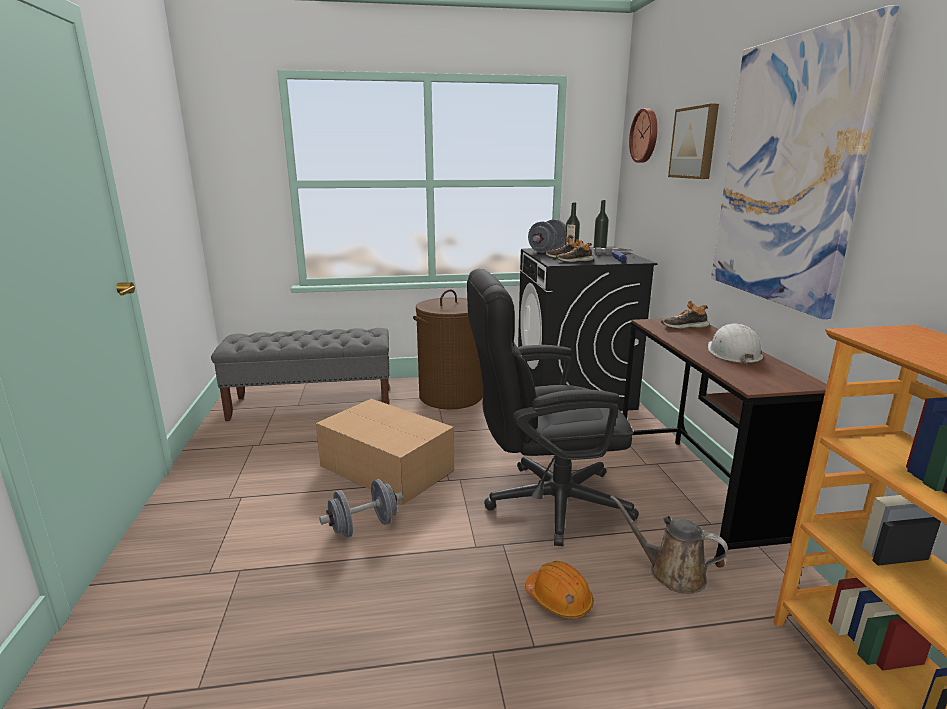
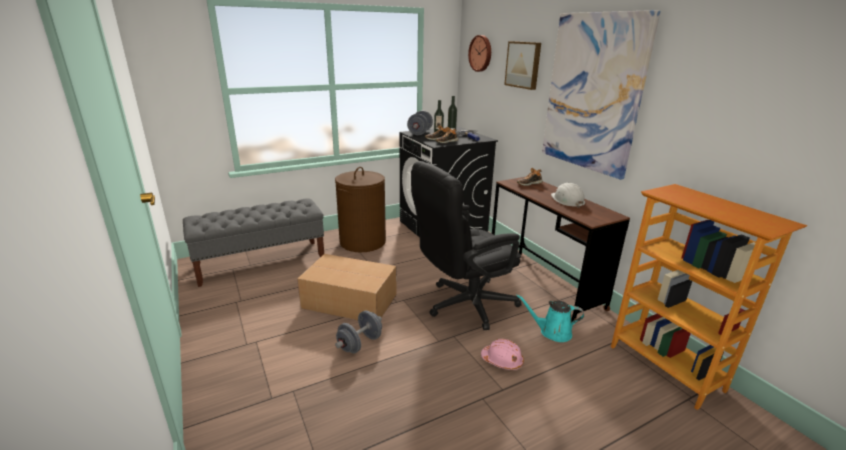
camera: 20 degrees left, 5 degrees up
(559, 599) = (502, 361): orange hard hat -> pink hard hat
(671, 573) = (552, 332): brown watering can -> turquoise watering can

